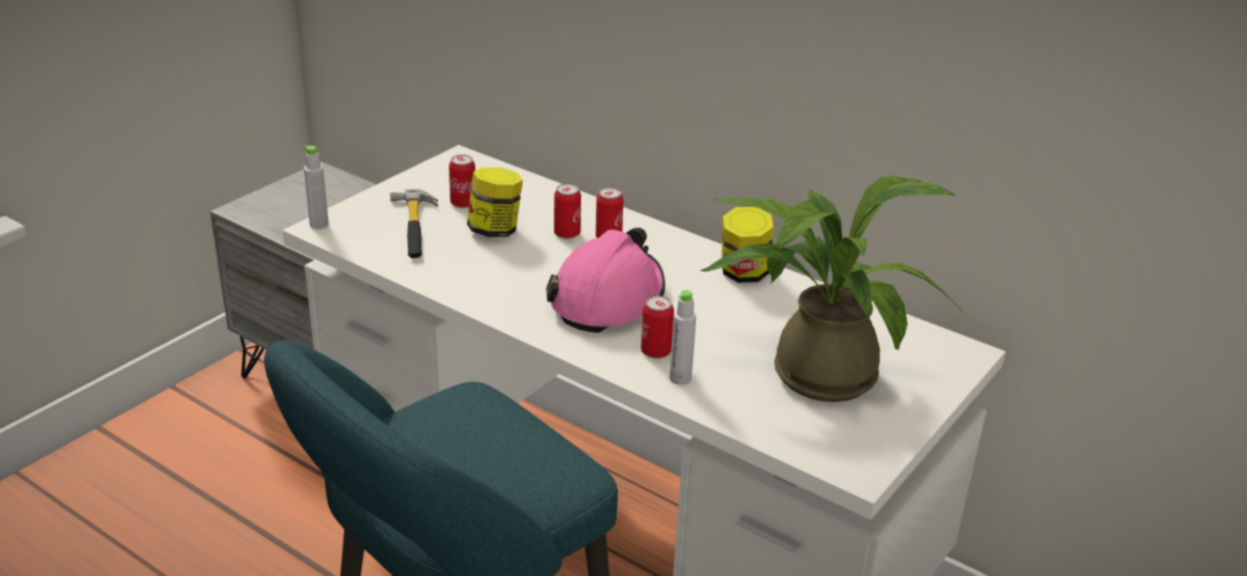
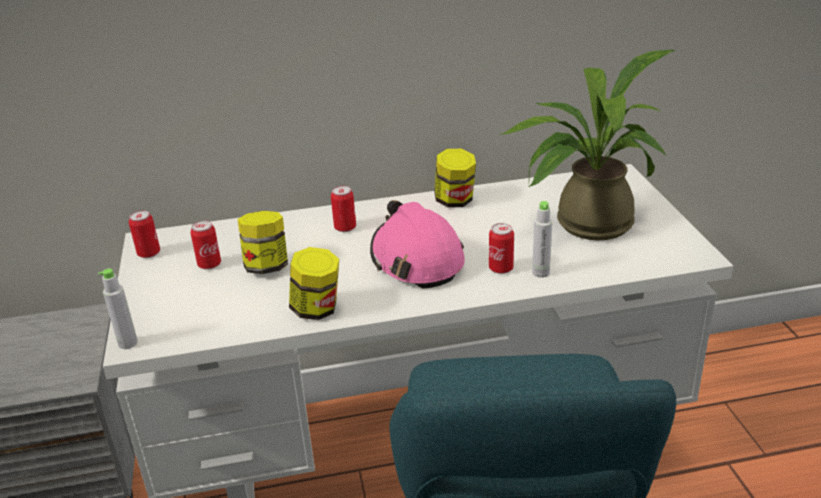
camera: 45 degrees left, 0 degrees up
(415, 228) = (207, 299): hammer -> none
(464, 284) = (317, 309): none -> jar
(567, 234) = (316, 241): can -> can (149, 253)

